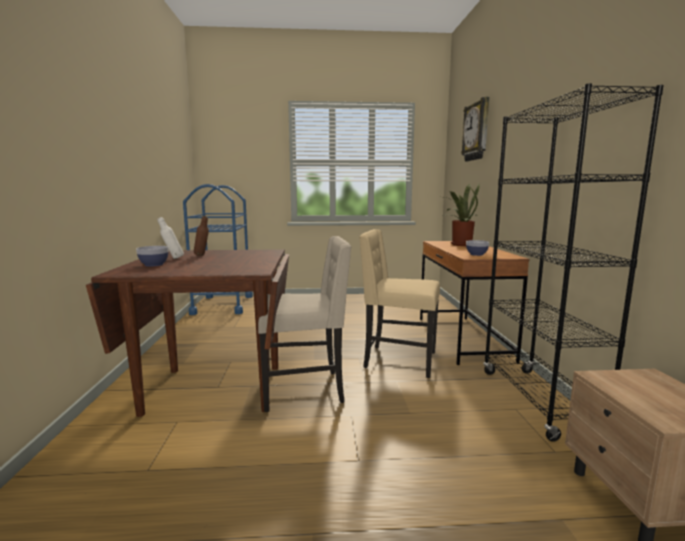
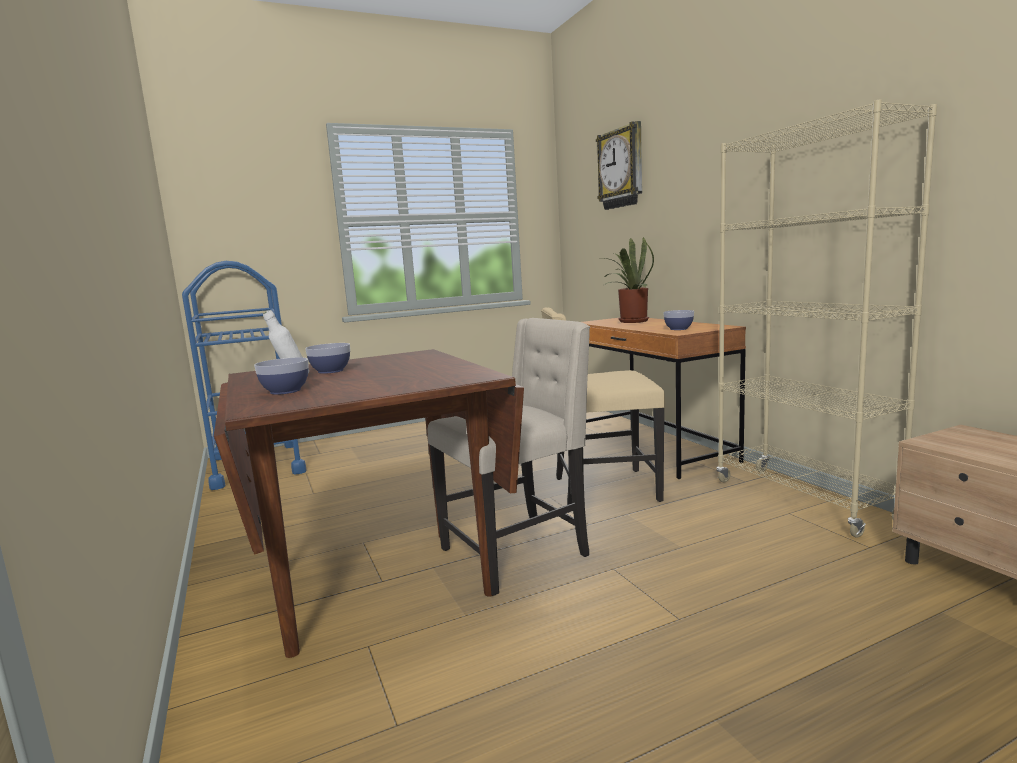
camera: 20 degrees left, 0 degrees up
(202, 256) = (330, 371): brown bottle -> bowl
(538, 402) = (803, 500): black bookcase -> beige bookcase

